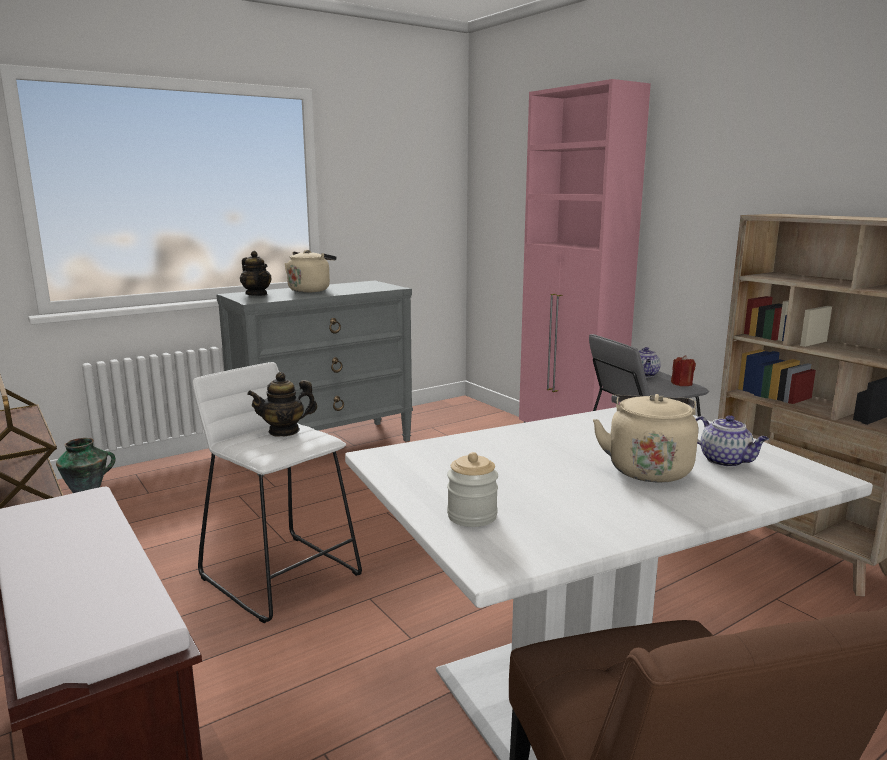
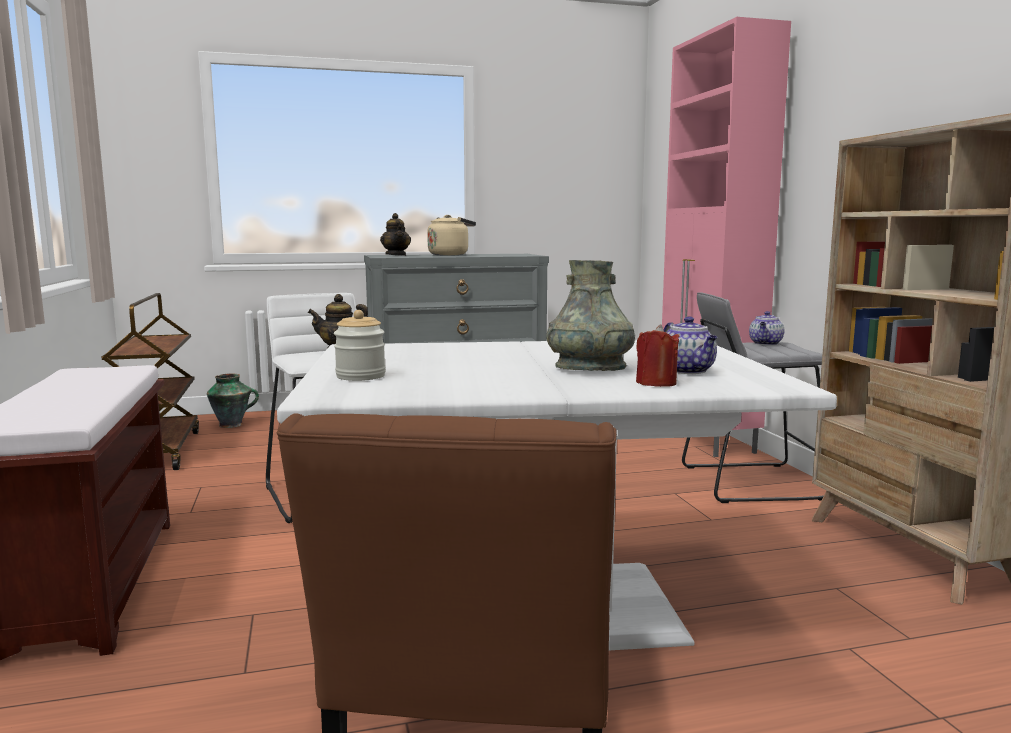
camera: 20 degrees right, 5 degrees down
(647, 469) = (590, 368): beige kettle -> grey vase
(681, 384) = (799, 351): red candle -> red candle (656, 383)

